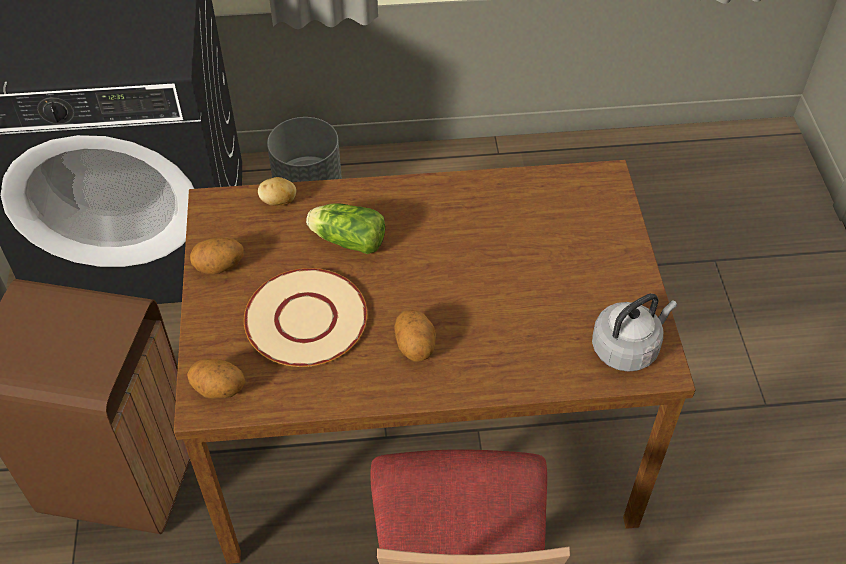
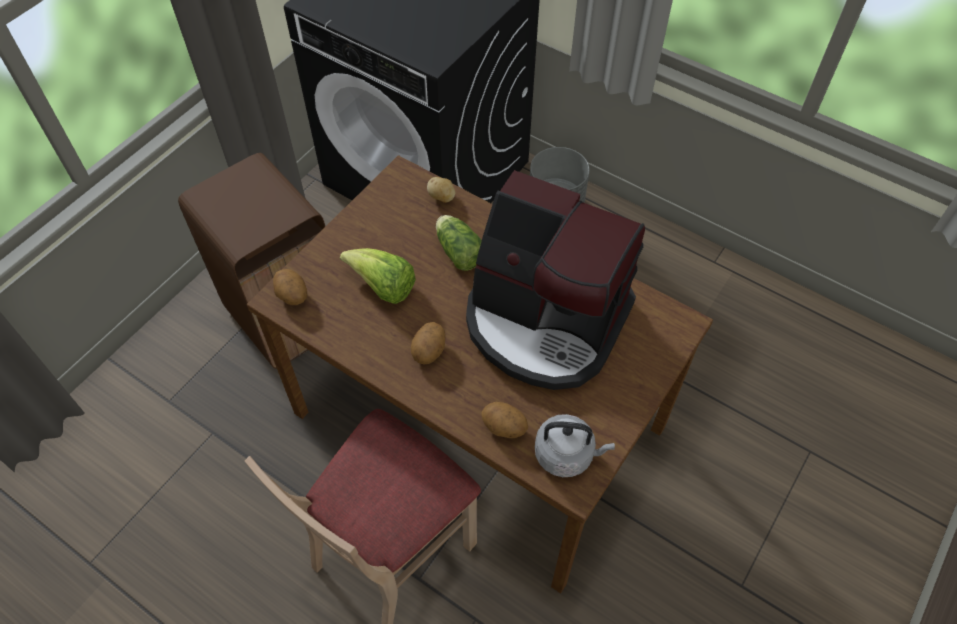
camera: 40 degrees right, 5 degrees up
(219, 267) = (366, 218): potato -> potato (503, 428)
(307, 319) = (383, 287): beige plate -> lettuce
(493, 250) = (545, 322): none -> coffee machine

